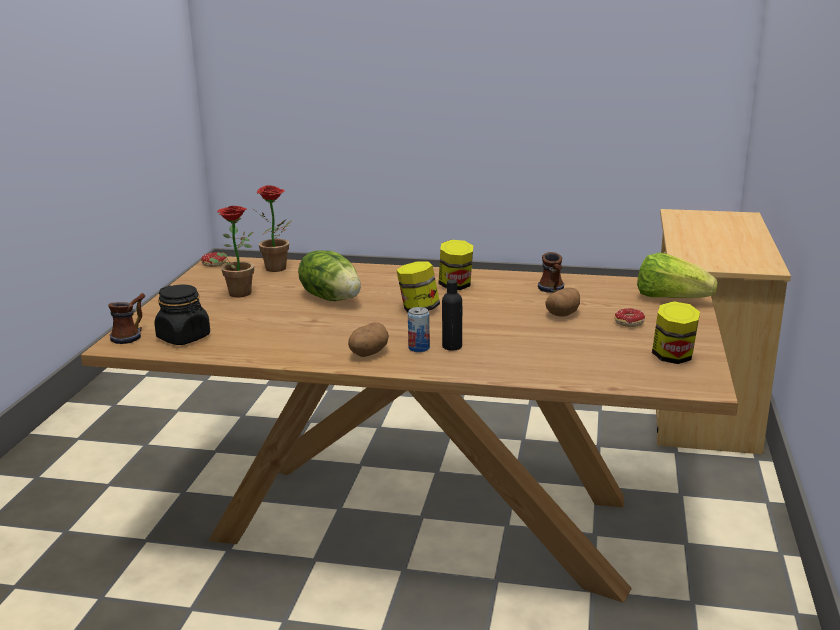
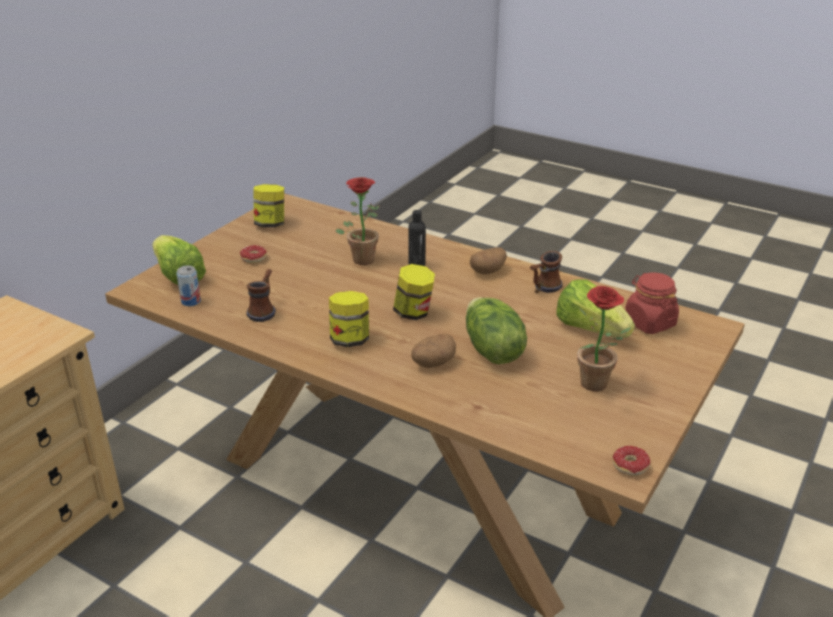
camera: 160 degrees left, 10 degrees up
(131, 335) = (703, 337): mug -> mug (543, 289)
(184, 337) = (649, 323): black jar -> red jar
(244, 324) = (590, 329): none -> lettuce
(278, 269) = (539, 426): potted plant -> potted plant (361, 257)
(419, 348) = (444, 268): can -> can (191, 301)
(563, 314) = (292, 279): potato -> potato (433, 363)

